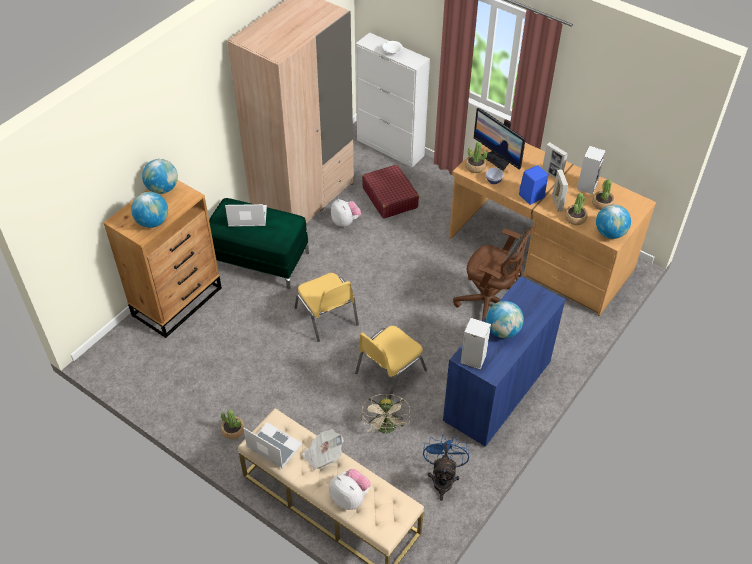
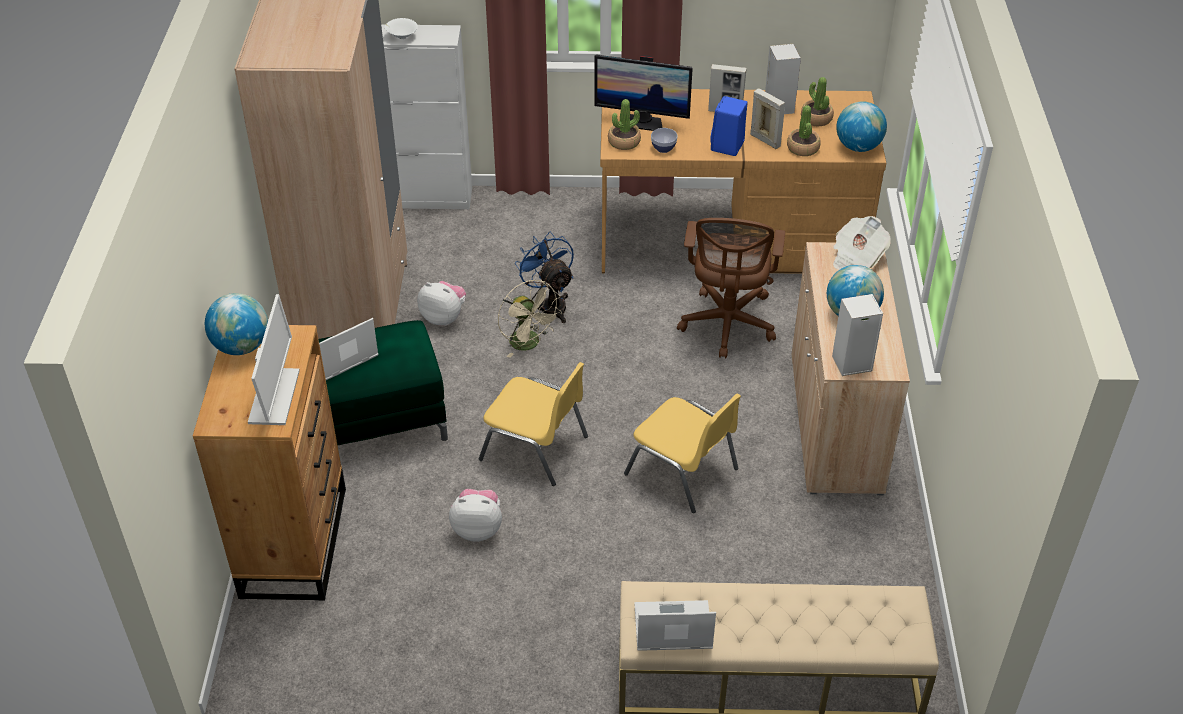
camera: 35 degrees left, 5 degrees down
(152, 222) = (274, 397): globe -> monitor
(233, 430) = (547, 665): potted plant -> none
(323, 455) = (746, 600): newspaper -> newspaper (857, 257)
(350, 497) = (831, 630): plush toy -> plush toy (478, 528)
(386, 429) = (747, 542): beige fan -> beige fan (529, 344)
(389, 371) = (683, 472): yellow chair -> yellow chair turned 60 degrees counterclockwise
(390, 197) = (476, 259): red suitcase -> none
(443, 479) = (872, 561): blue fan -> blue fan (550, 304)
(489, 303) = (727, 326): brown office chair -> brown office chair turned 105 degrees clockwise
(497, 391) = (835, 423): blue cabinet -> beige cabinet

